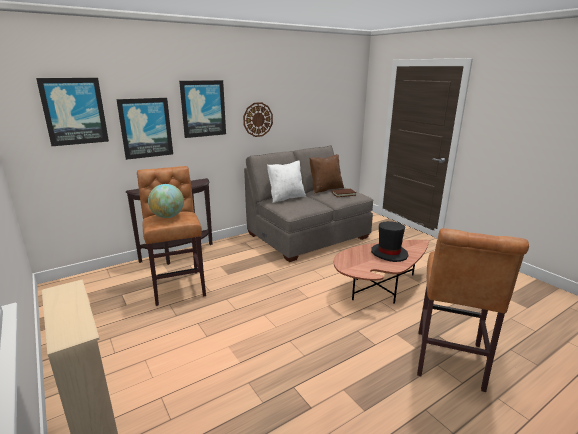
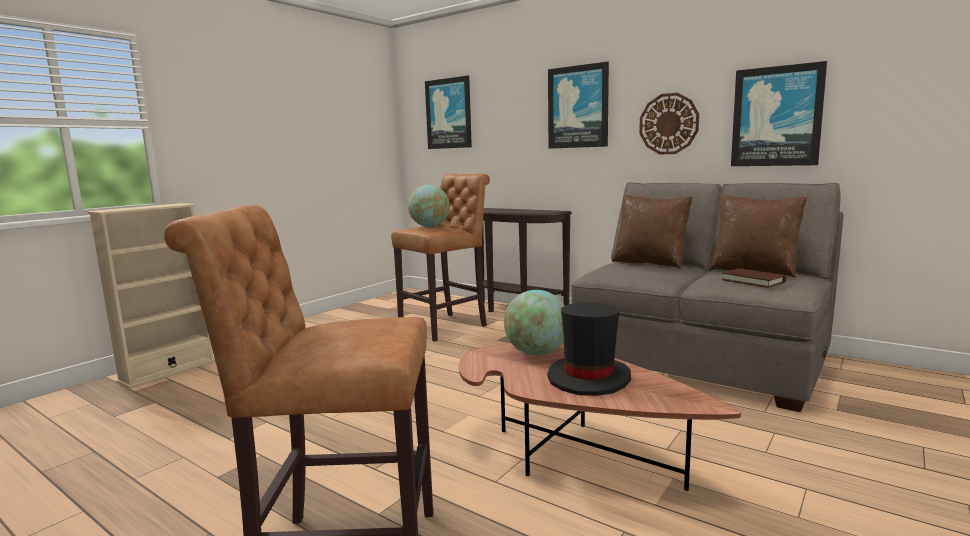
camera: 70 degrees right, 10 degrees down
(146, 128) = (508, 133): picture -> picture (776, 116)
(286, 198) = (650, 263): white pillow -> brown pillow
(353, 256) = (536, 353): none -> globe

